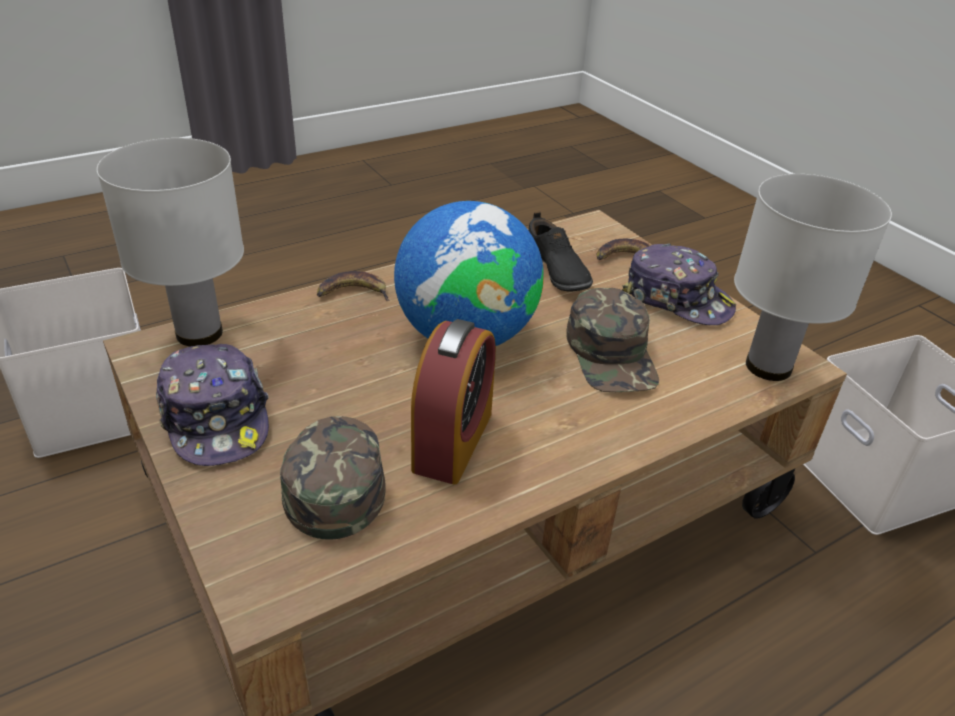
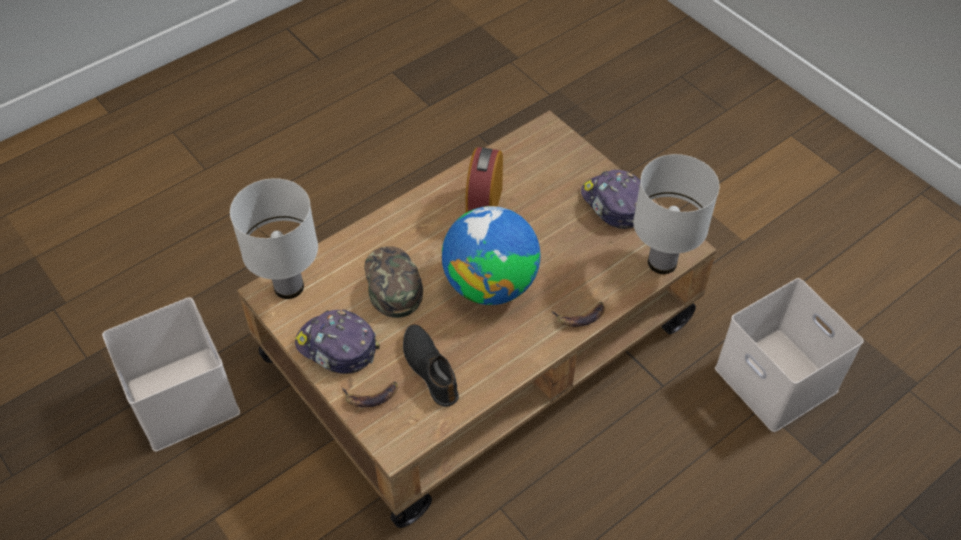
camera: 175 degrees right, 15 degrees up
(333, 478) = (539, 180): green cap -> none

